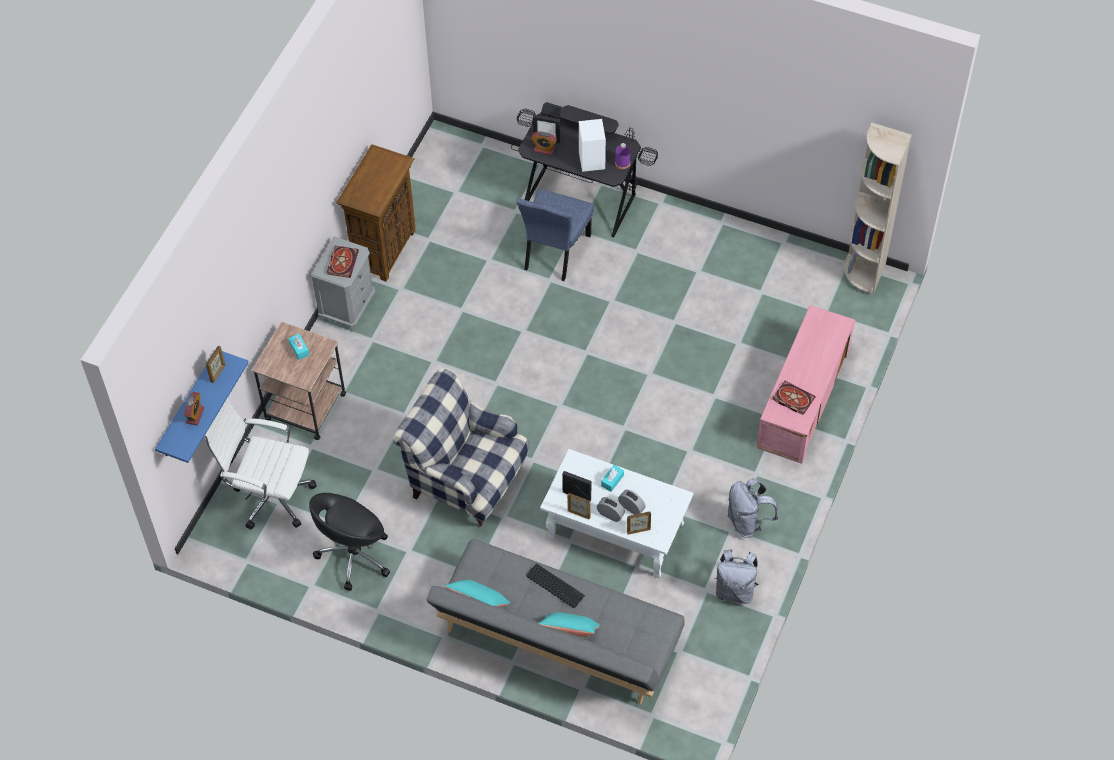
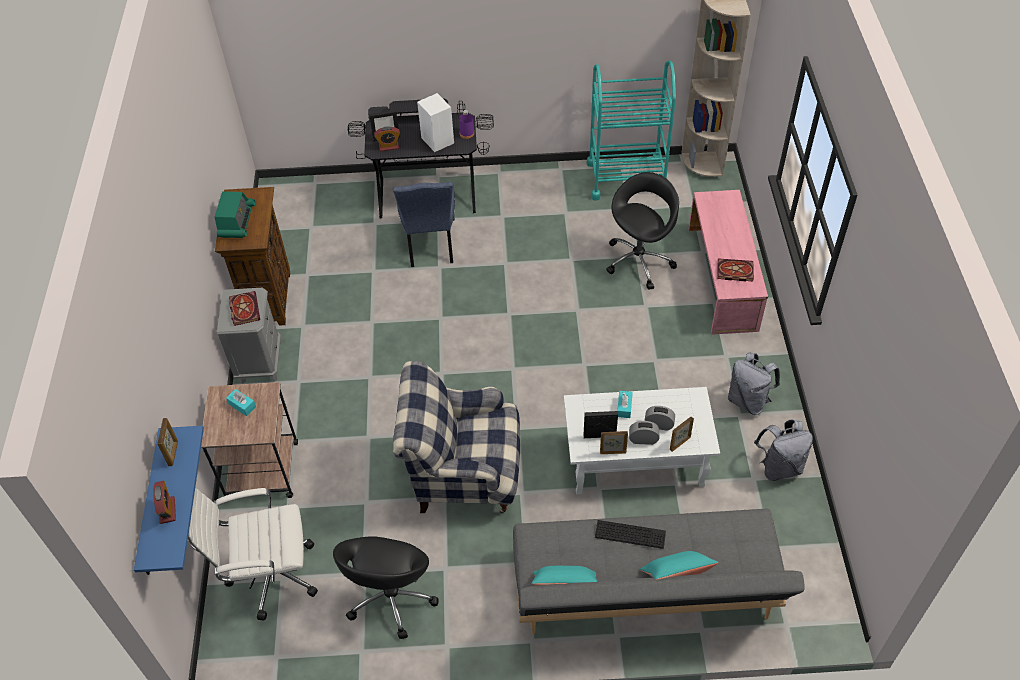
camera: 25 degrees left, 5 degrees down
(366, 181) = (237, 222): none -> radio
(737, 349) = (640, 261): none -> black office chair
(779, 258) = (626, 178): none -> turquoise cart

